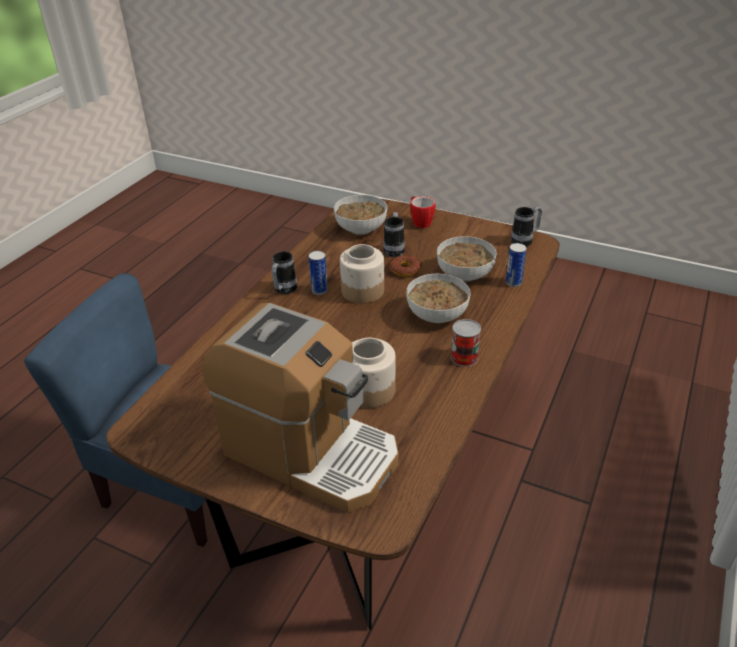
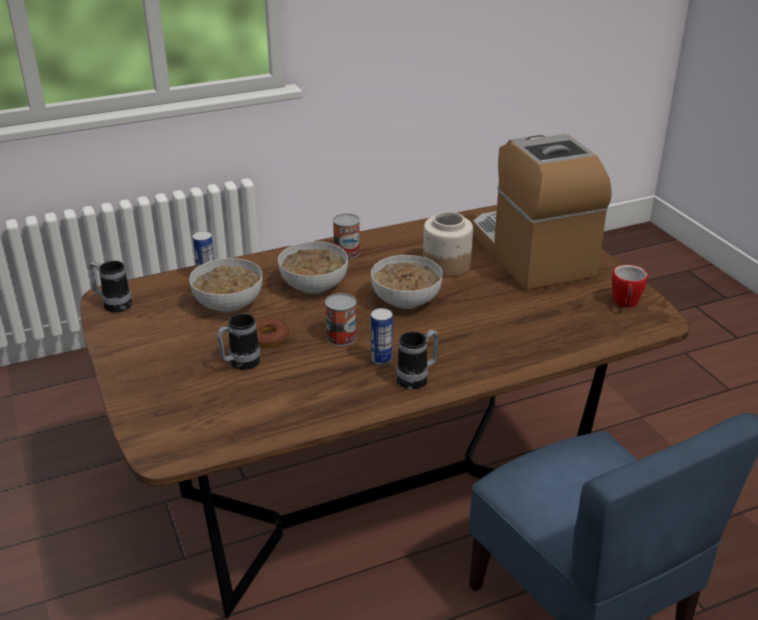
camera: 140 degrees left, 5 degrees down
(361, 228) = (226, 412): bowl -> bowl (405, 301)
(363, 291) = (341, 337): jar -> can
(420, 222) = (152, 383): mug -> mug (625, 304)

